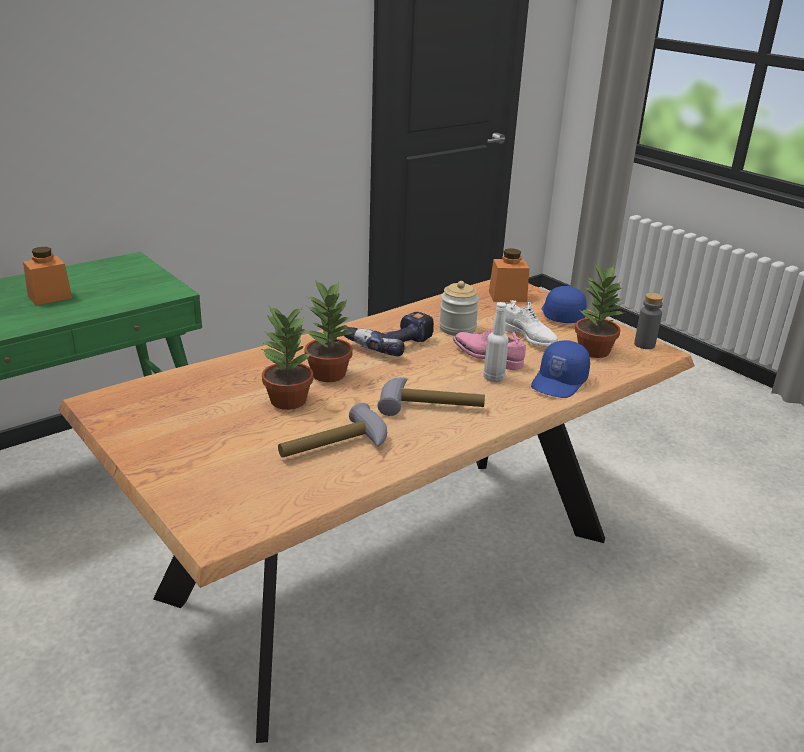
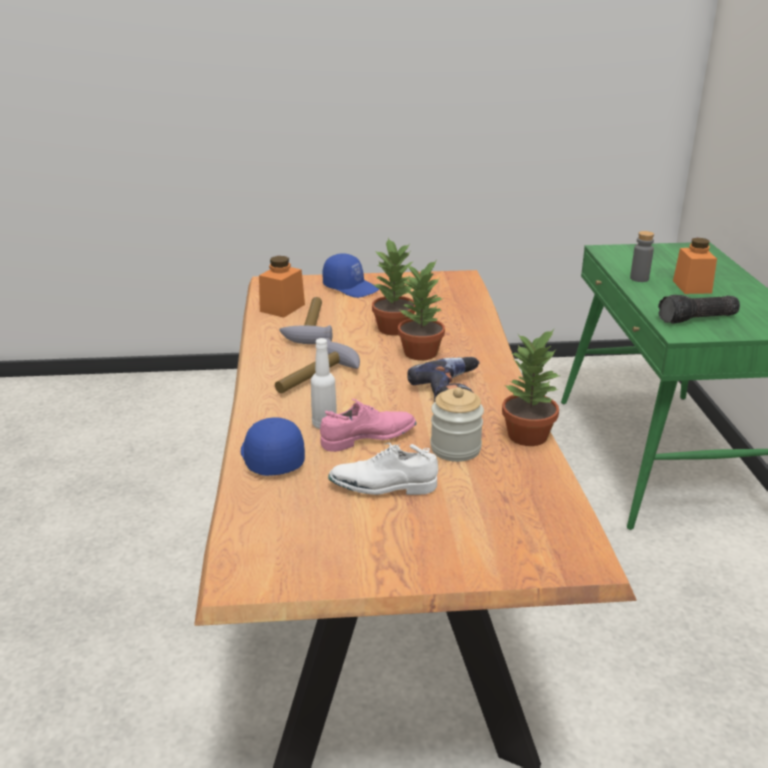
camera: 125 degrees right, 0 degrees up
(137, 289) = (697, 319): none -> flashlight
(507, 296) = (529, 533): orange jar -> orange jar (282, 308)
(561, 315) = (426, 551): blue cap -> blue cap (351, 287)
(593, 350) = (305, 520): potted plant -> potted plant (529, 436)
(644, 344) = (270, 576): grey bottle -> grey bottle (639, 278)

